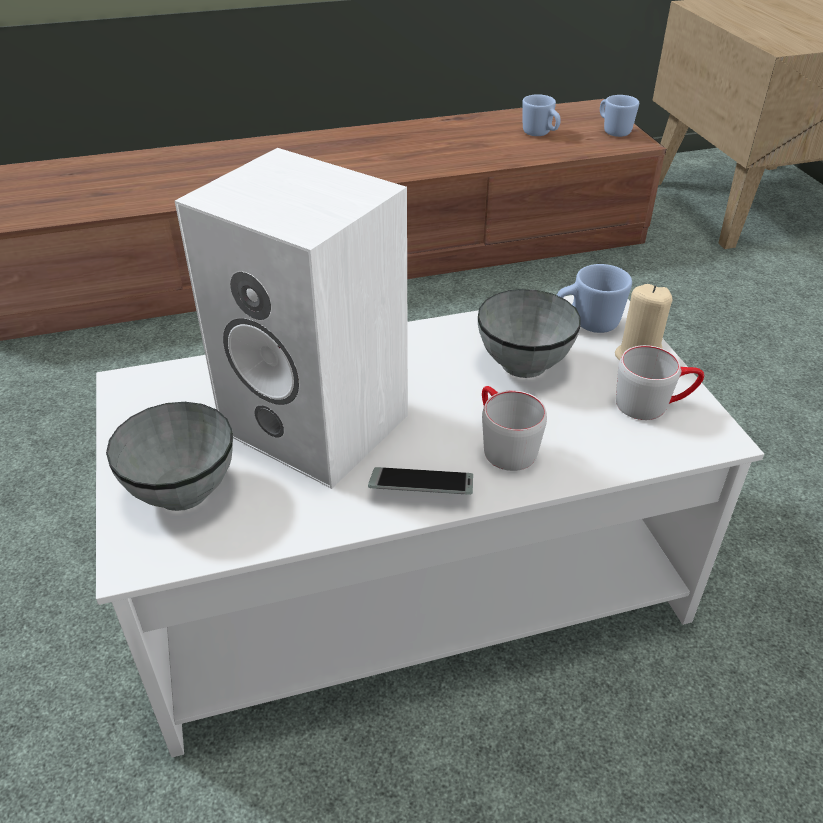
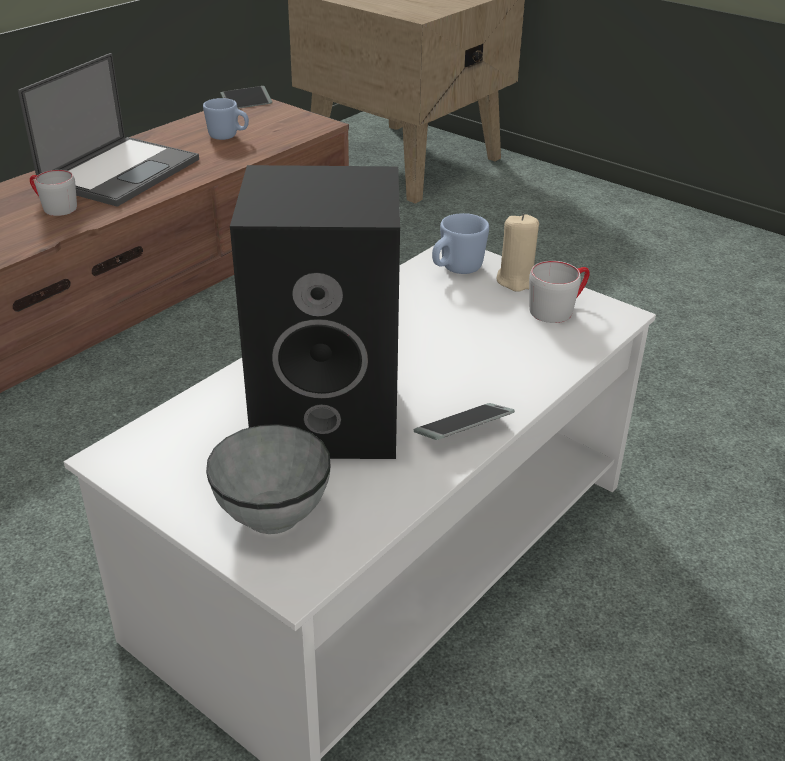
camera: 35 degrees left, 5 degrees down
(321, 423) = (331, 417): white speaker -> black speaker
(422, 143) = (121, 171): none -> laptop
(502, 444) = (487, 375): grey mug -> grey mug (54, 207)
(523, 364) = (440, 314): grey bowl -> none
(587, 106) = (246, 103): none -> phone
(613, 131) = (290, 119): blue mug -> none

